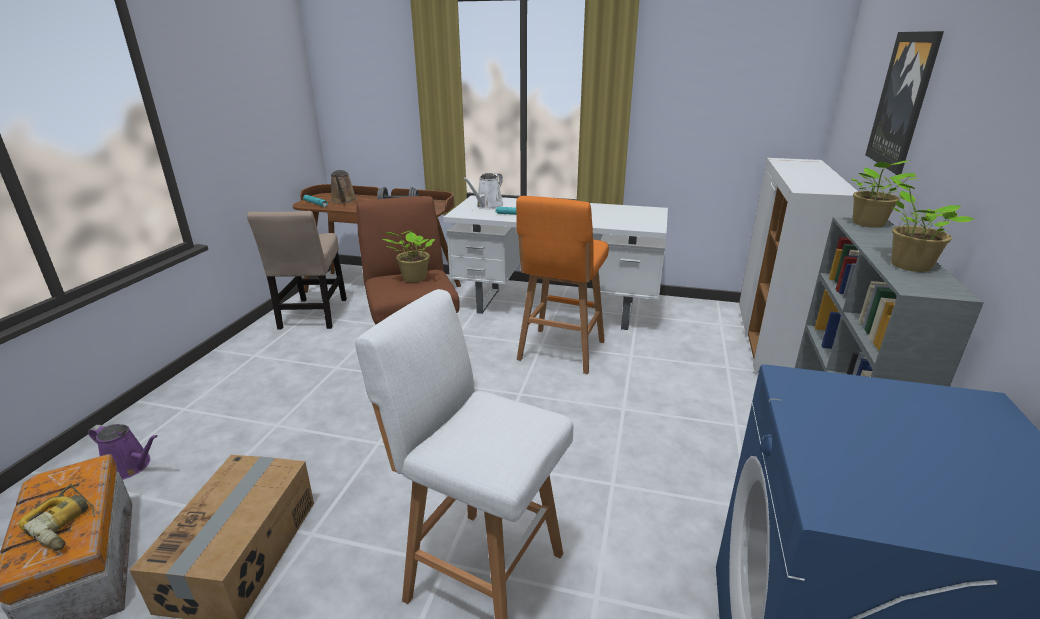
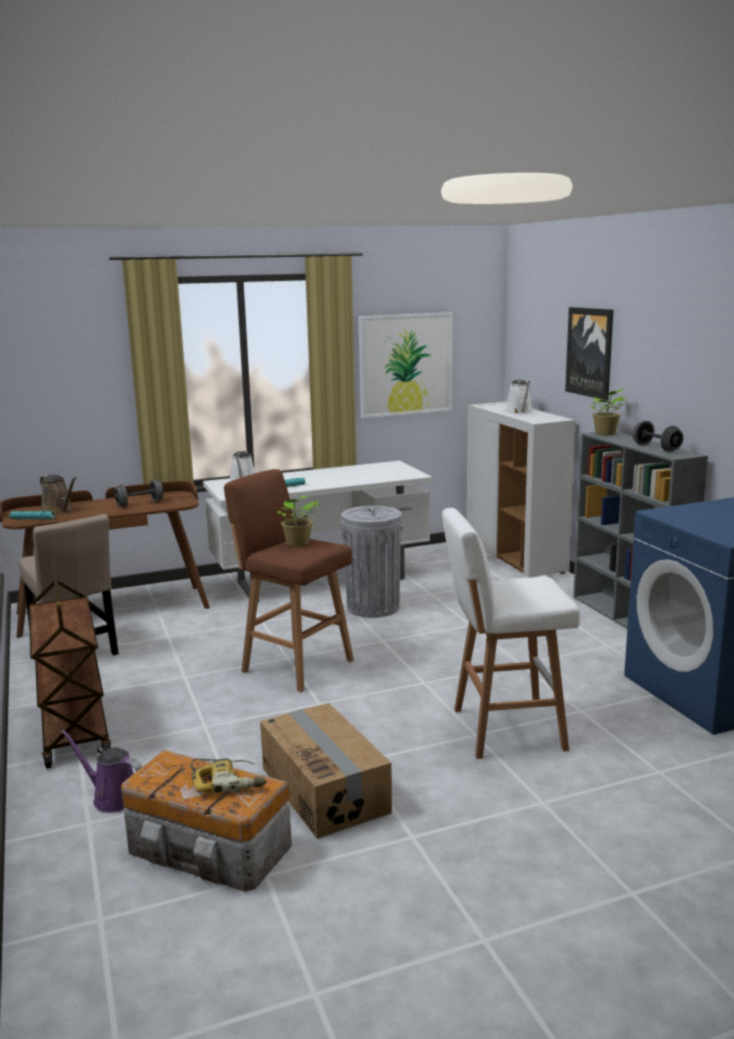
camera: 35 degrees left, 10 degrees down
(130, 467) = (112, 798): purple watering can -> purple watering can turned 135 degrees counterclockwise
(214, 384) = (73, 727): none -> brown cart
(560, 352) = (373, 607): orange stool -> grey trash can
(699, 103) = (405, 364): none -> picture
(808, 174) = (519, 412): none -> white watering can
(907, 265) = (656, 448): potted plant -> grey dumbbell

